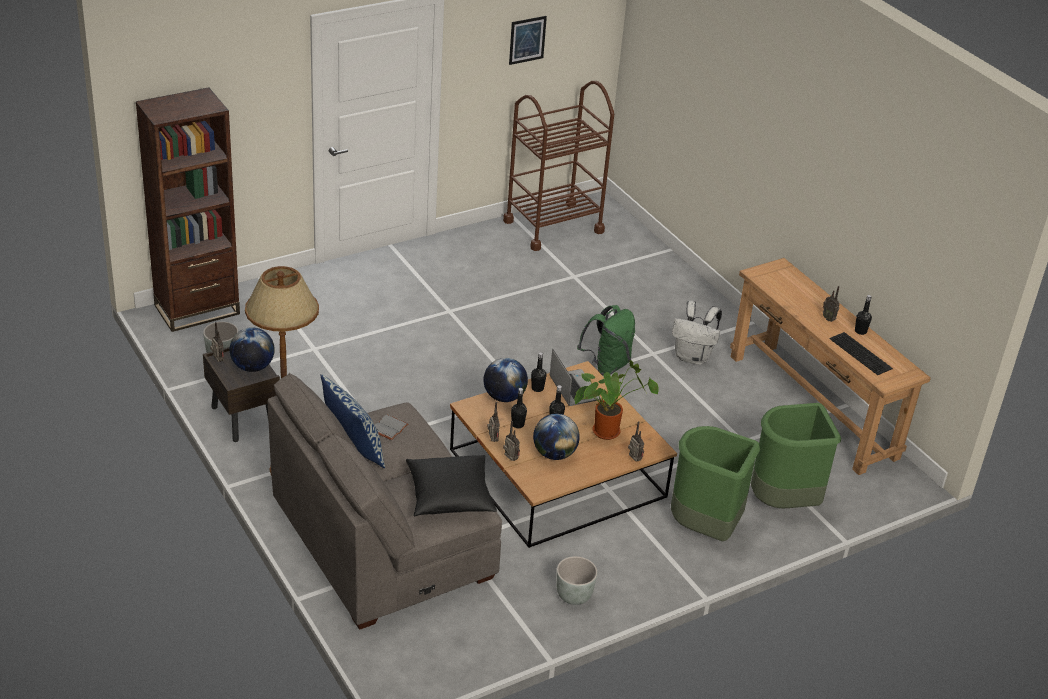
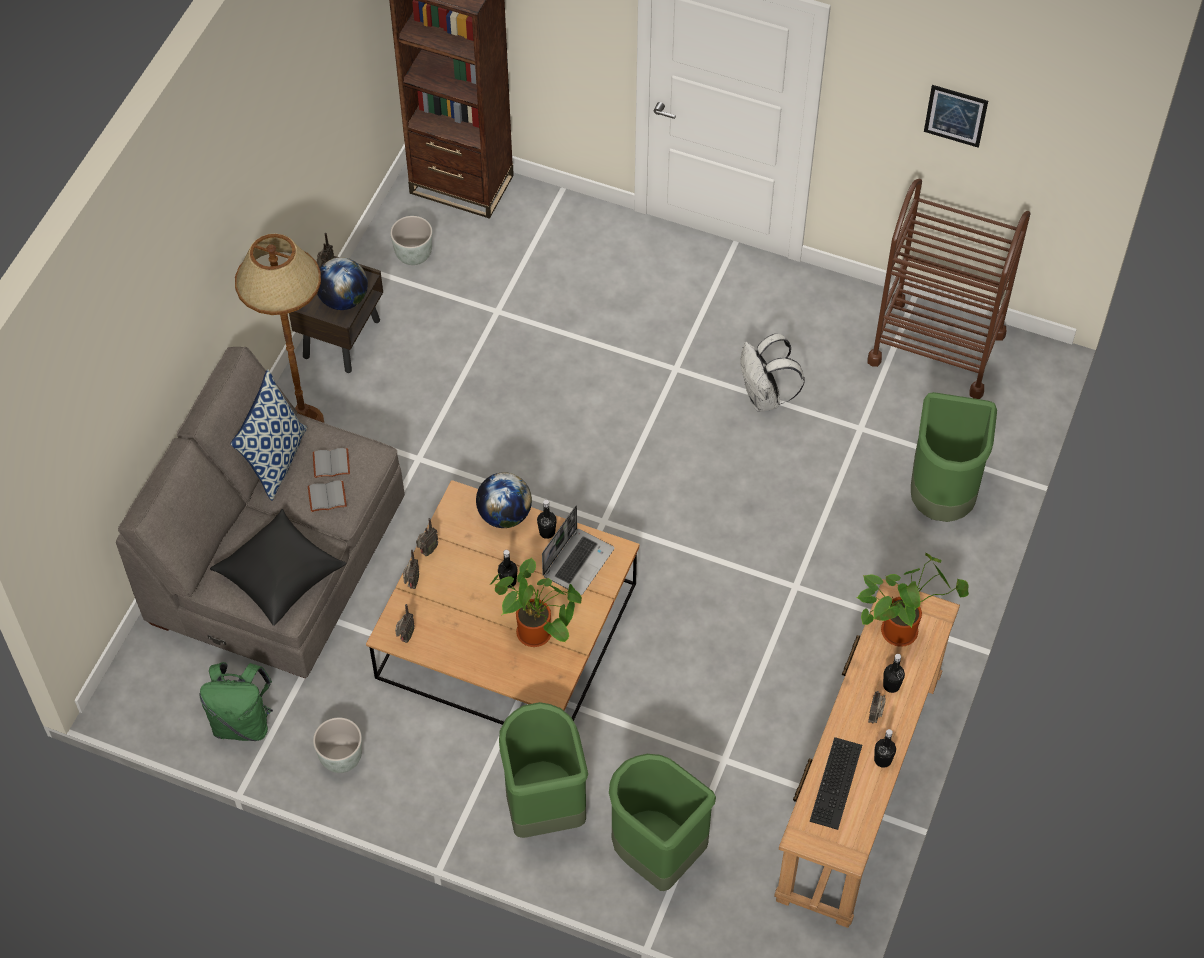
camera: 55 degrees right, 20 degrees up
(414, 444) = (326, 498): none -> grey book
(517, 424) = (472, 554): black bottle -> black bottle (891, 685)
(554, 454) = (456, 613): globe -> none
(606, 365) = (728, 559): green backpack -> green backpack (242, 722)
(634, 460) = (511, 684): radio -> radio (405, 637)
(652, 277) = (942, 497): none -> green trash can
(693, 357) = (828, 626): white backpack -> white backpack (765, 398)
(780, 281) = (901, 628): none -> potted plant

